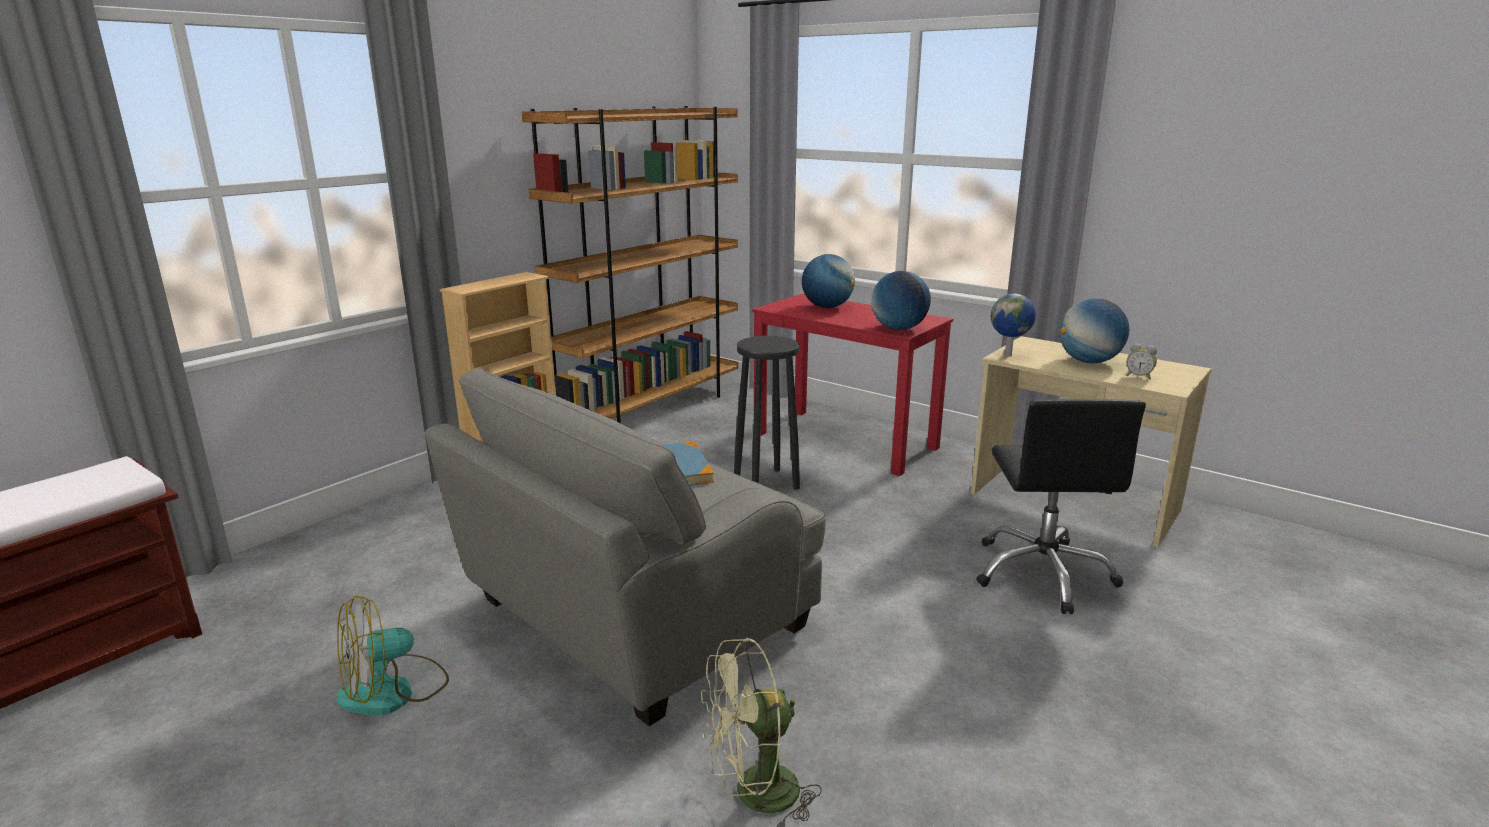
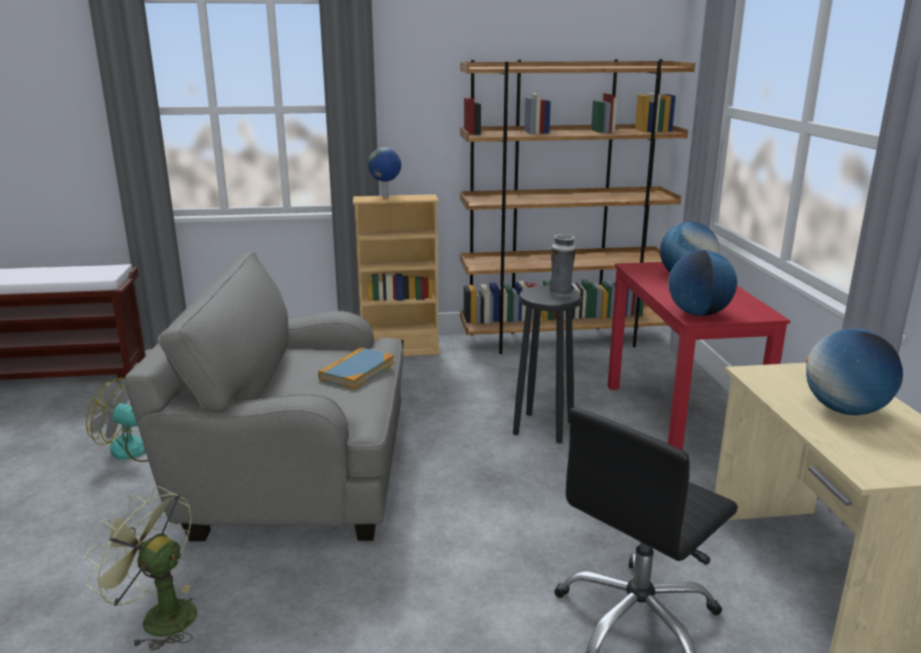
camera: 45 degrees right, 0 degrees up
(776, 341) = (561, 294): none -> vase
(1009, 355) = (763, 373): globe -> globe (386, 196)
(1139, 376) = (864, 446): alarm clock -> none

